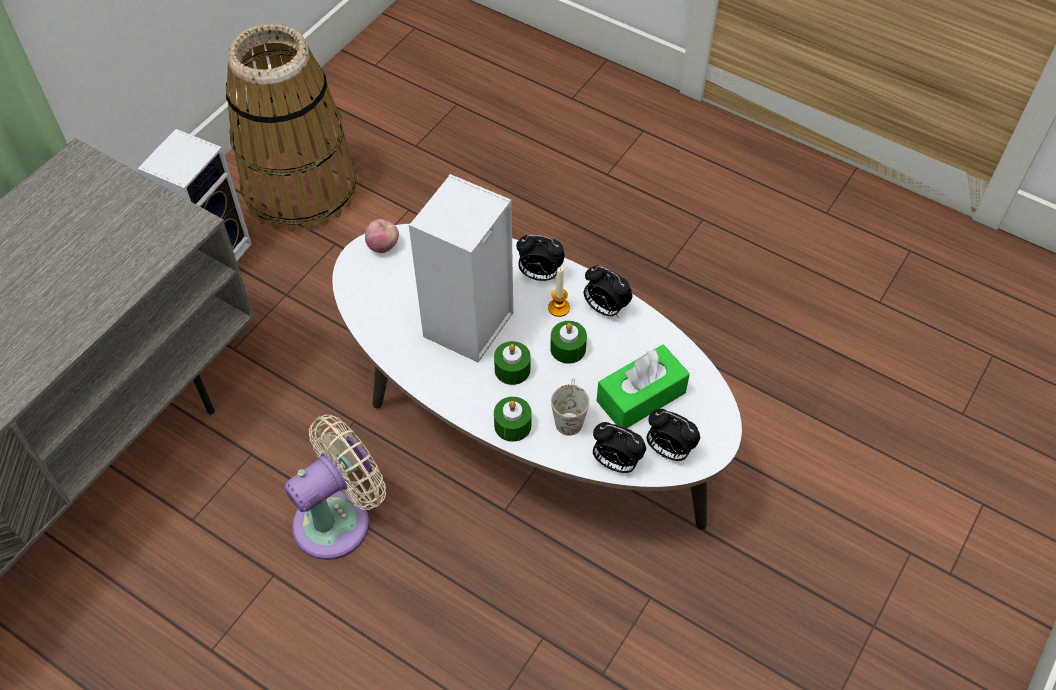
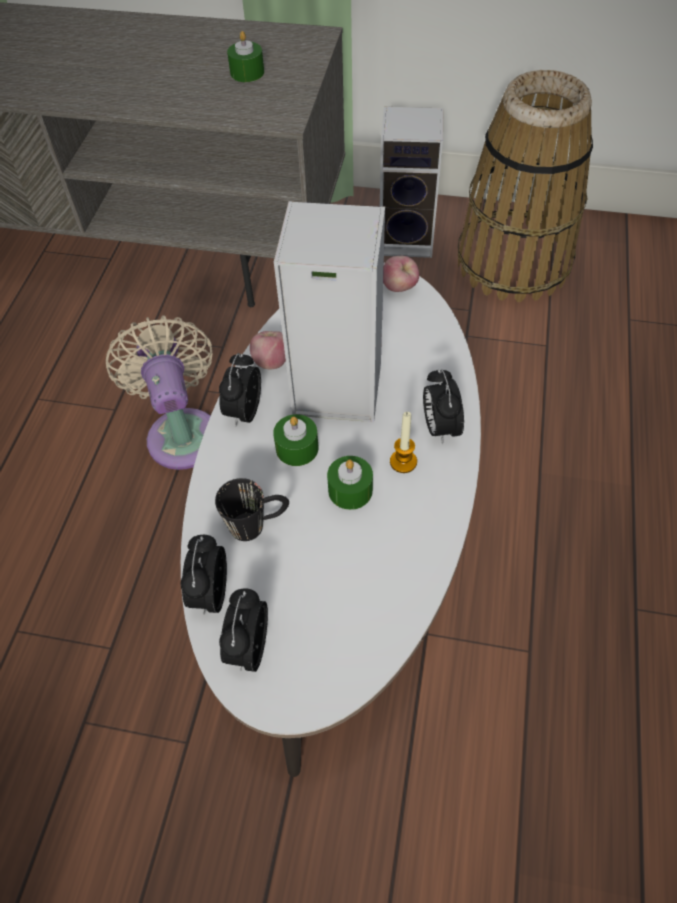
camera: 70 degrees right, 0 degrees up
(339, 519) = (182, 432): beige fan -> beige fan turned 135 degrees counterclockwise
(413, 359) = (271, 362): none -> apple
(512, 425) = (224, 474): green candle -> green candle (247, 72)
(569, 416) = (257, 523): white mug -> black mug
(604, 308) = (427, 507): alarm clock -> alarm clock (244, 411)
(641, 397) = (315, 590): green tissue box -> none

